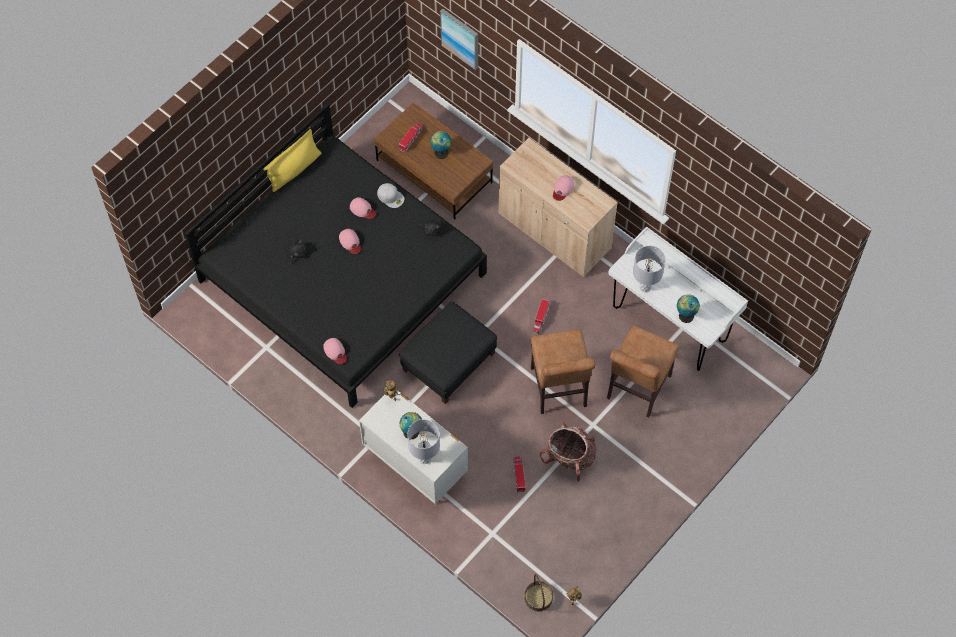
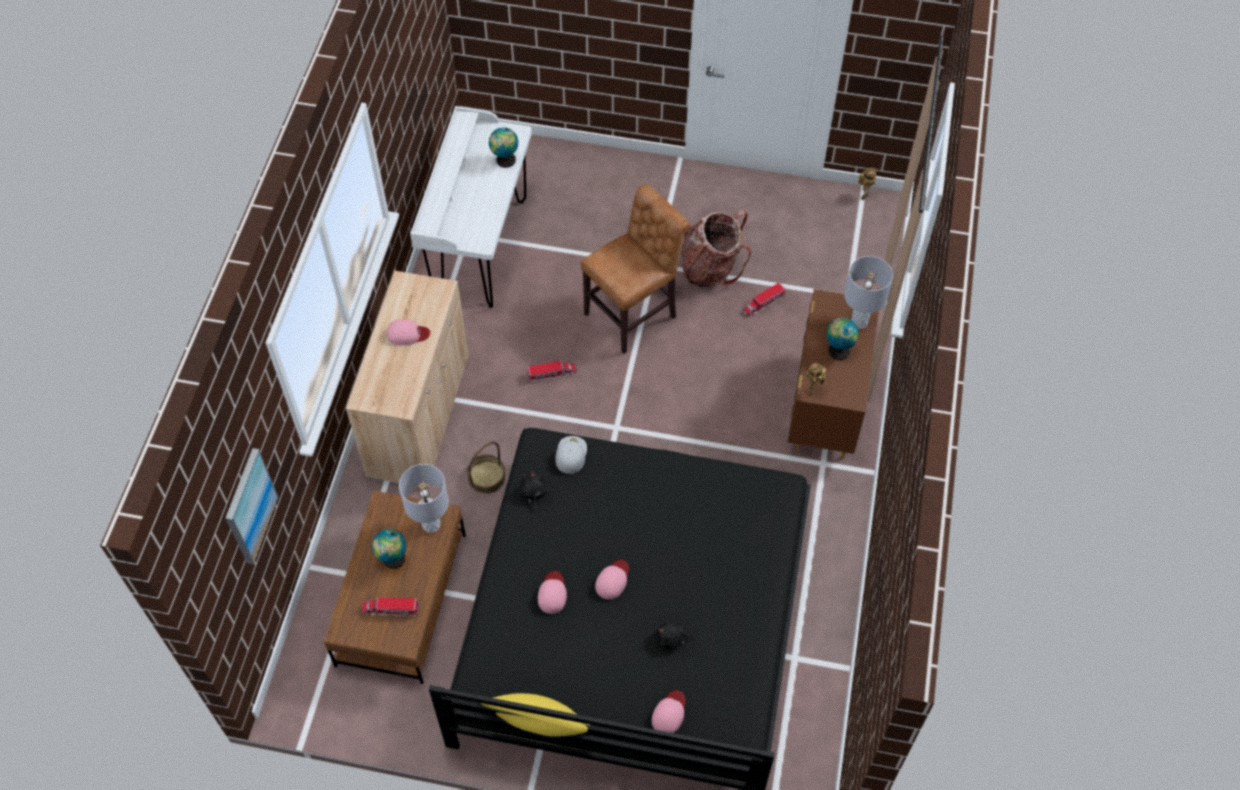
camera: 120 degrees left, 5 degrees down
(335, 351) = (781, 509): pink cap -> pink cap (669, 713)
(391, 196) = (510, 569): white cap -> white cap (570, 454)
(415, 464) = (825, 407): white dresser -> brown dresser
(448, 361) = (671, 440): black ottoman -> none
(538, 598) = (883, 225): basket -> basket (486, 477)
(637, 390) = (584, 244): brown chair -> none
(645, 287) = (491, 211): grey table lamp -> grey table lamp (431, 525)

